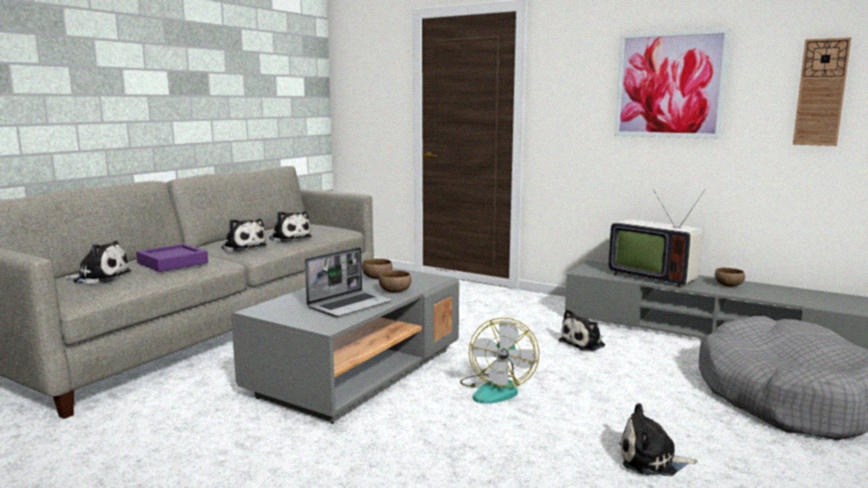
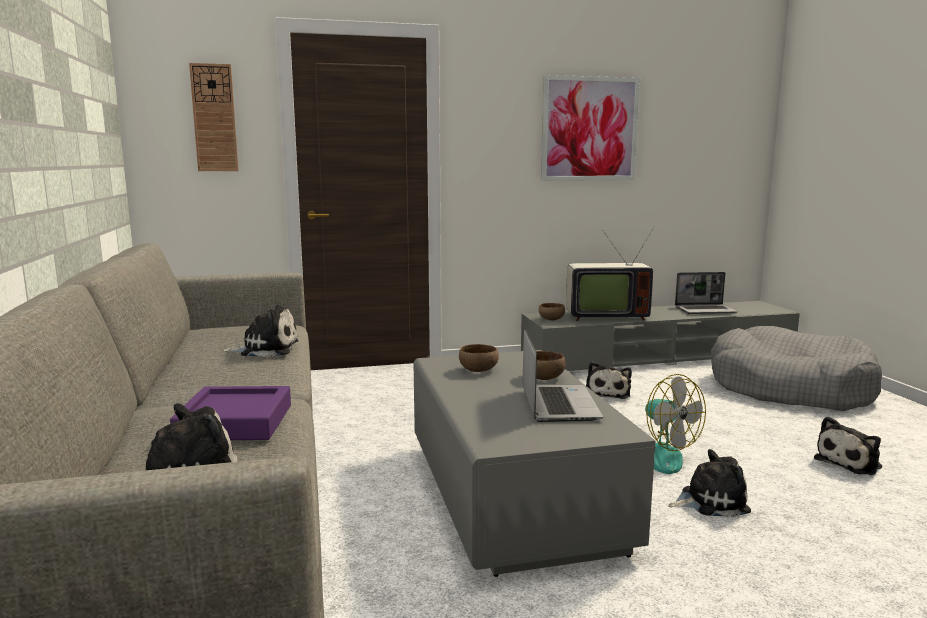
camera: 45 degrees left, 0 degrees up
(243, 247) = (238, 375): plush toy -> plush toy (710, 501)
(728, 285) = (662, 311): brown bowl -> brown bowl (551, 319)
(784, 294) = (706, 310): none -> laptop
(821, 92) = (703, 138): wall clock -> wall clock (214, 118)

